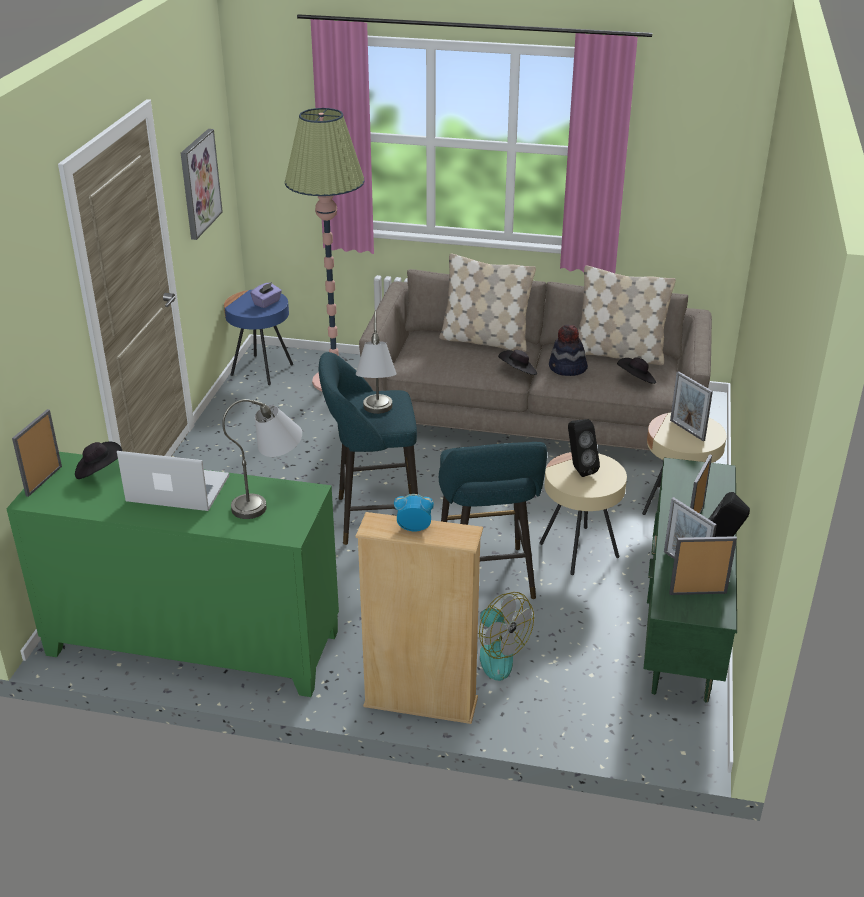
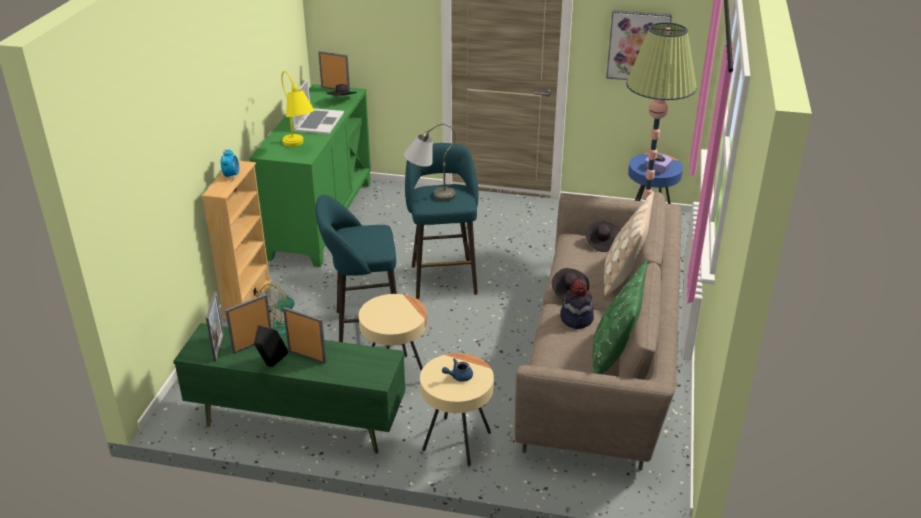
camera: 90 degrees right, 0 degrees up
(270, 500) = (299, 147): grey table lamp -> yellow table lamp
(579, 469) = (398, 310): black speaker -> none
(619, 354) = (613, 353): beige pillow -> green pillow
(636, 380) = (560, 359): black hat -> black hat (601, 243)
(687, 430) = (458, 376): picture frame -> blue teapot

